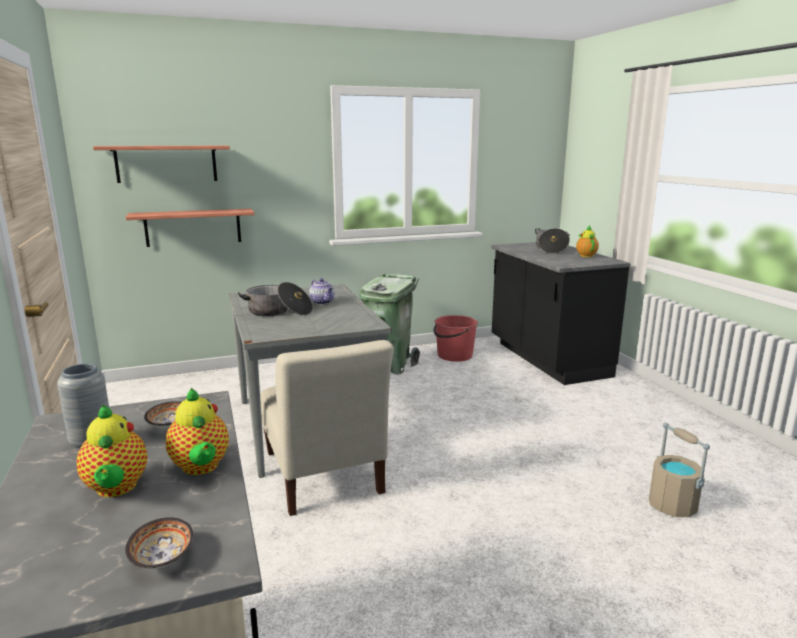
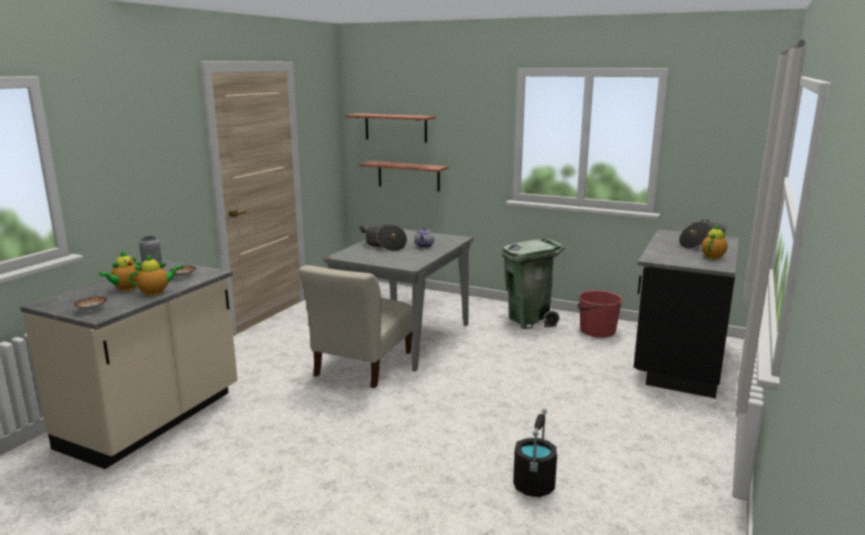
camera: 45 degrees right, 0 degrees up
(201, 467) = (156, 292): teapot -> teapot turned 135 degrees counterclockwise
(672, 505) = (534, 485): beige bucket -> black bucket

